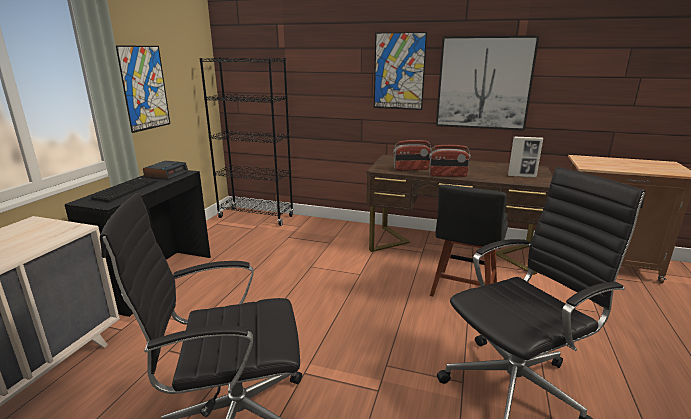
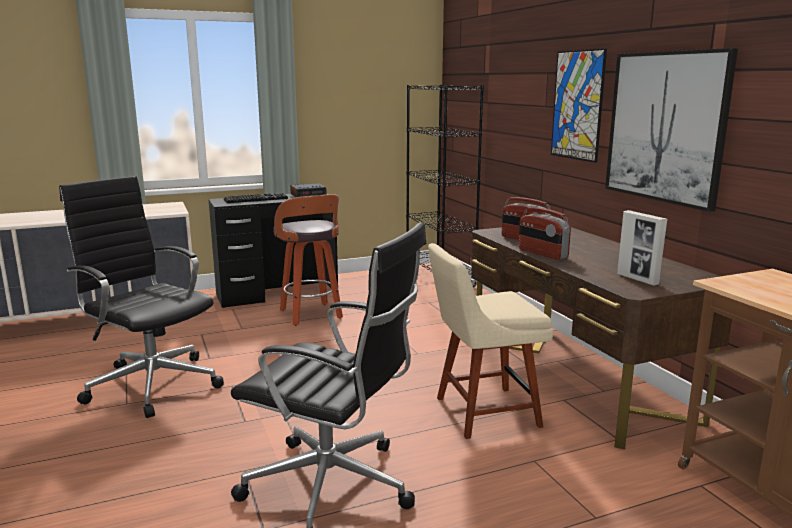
camera: 50 degrees right, 5 degrees down
(144, 88) = (330, 112): picture -> none
(230, 283) = (311, 315): none -> stool
(463, 290) = (482, 412): black chair -> beige chair

